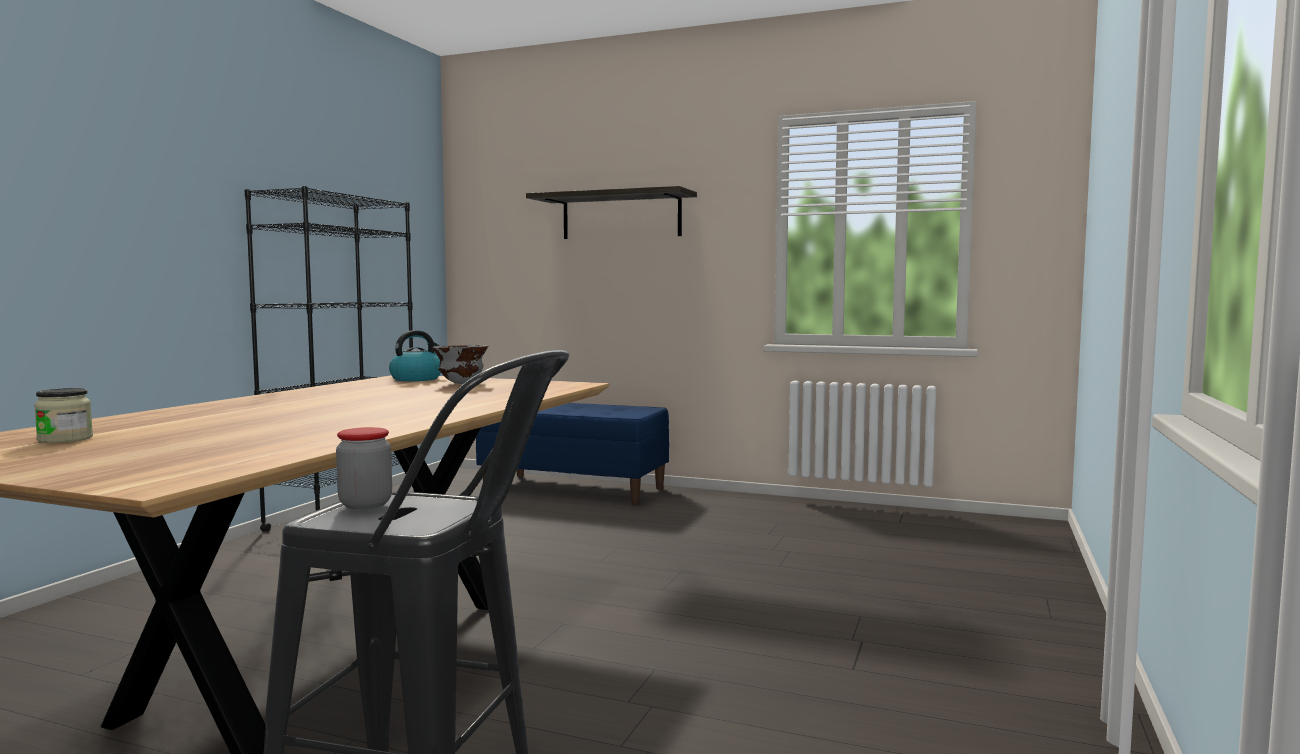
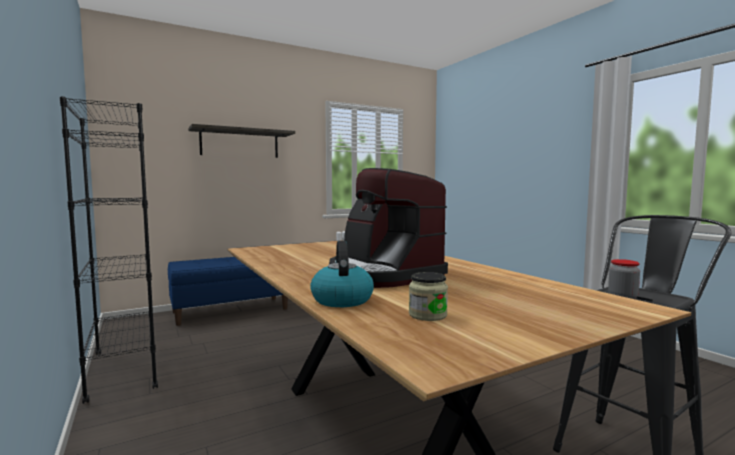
camera: 50 degrees left, 0 degrees up
(285, 413) = (383, 274): none -> coffee machine
(417, 379) = (268, 249): kettle -> kettle (341, 299)
(460, 384) = (315, 247): grey bowl -> none

